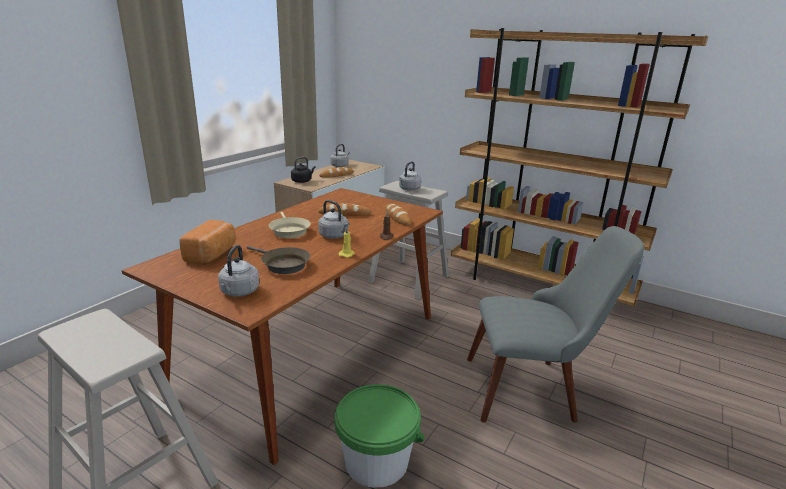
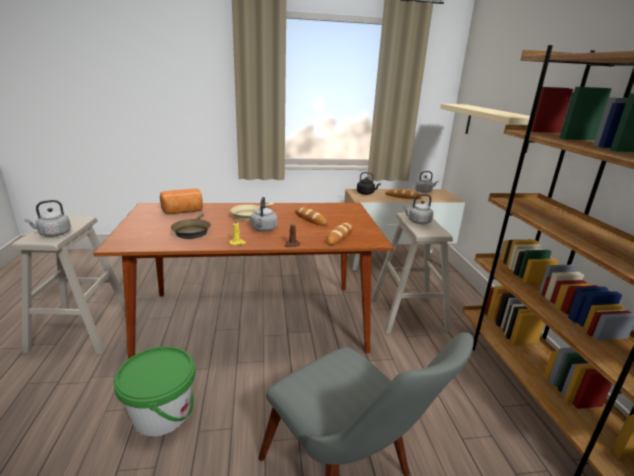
camera: 50 degrees right, 0 degrees up
(239, 292) = (138, 235): grey kettle -> grey kettle (53, 234)
(403, 91) = (495, 126): none -> beige shelf

